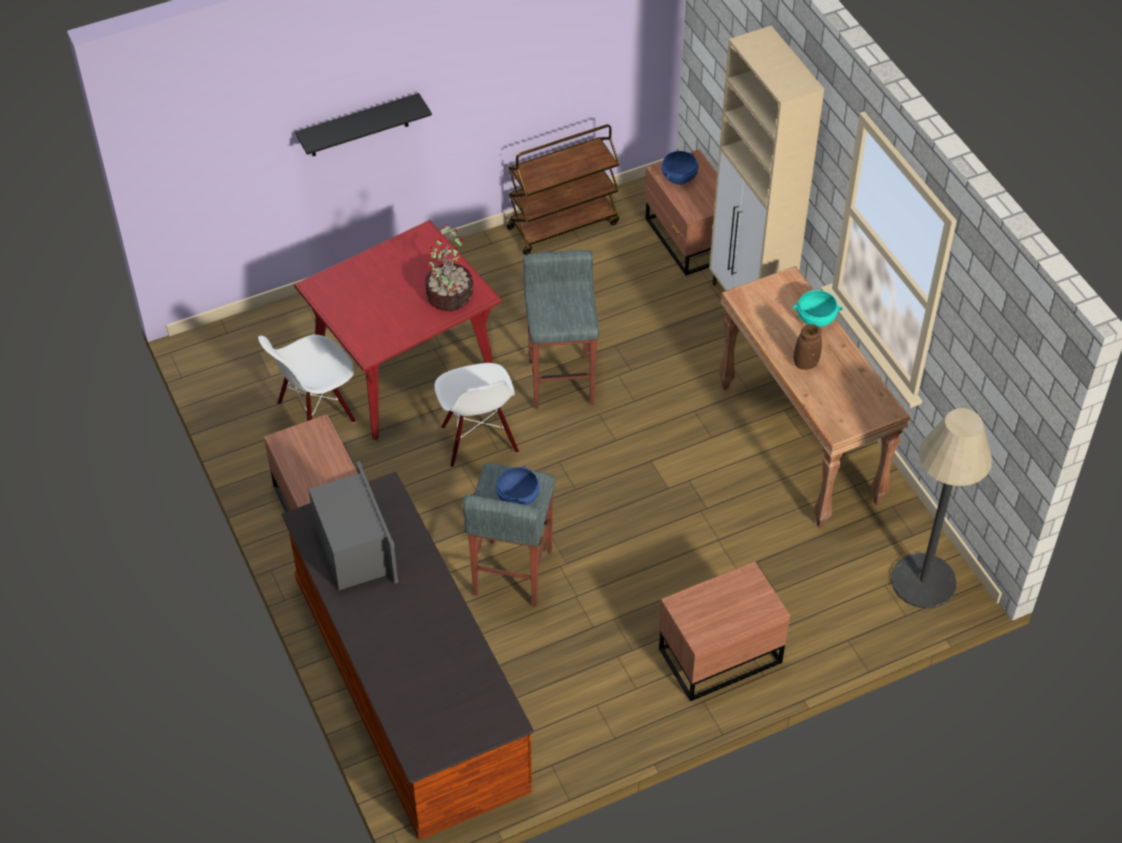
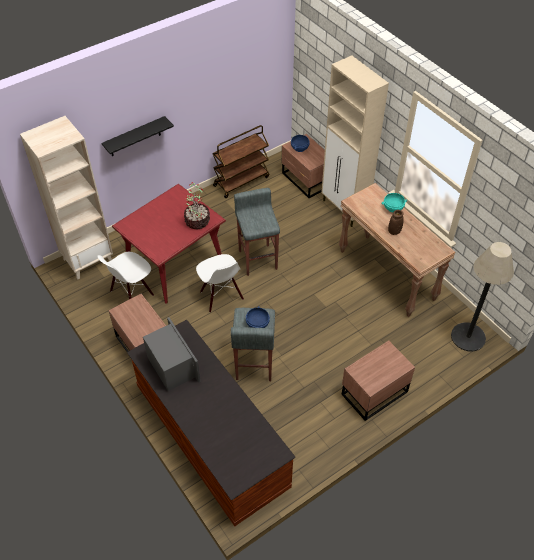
camera: 10 degrees left, 0 degrees up
(247, 340) = (88, 260): none -> beige bookcase

